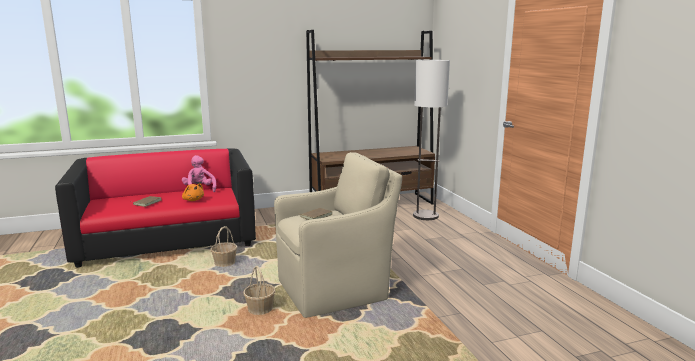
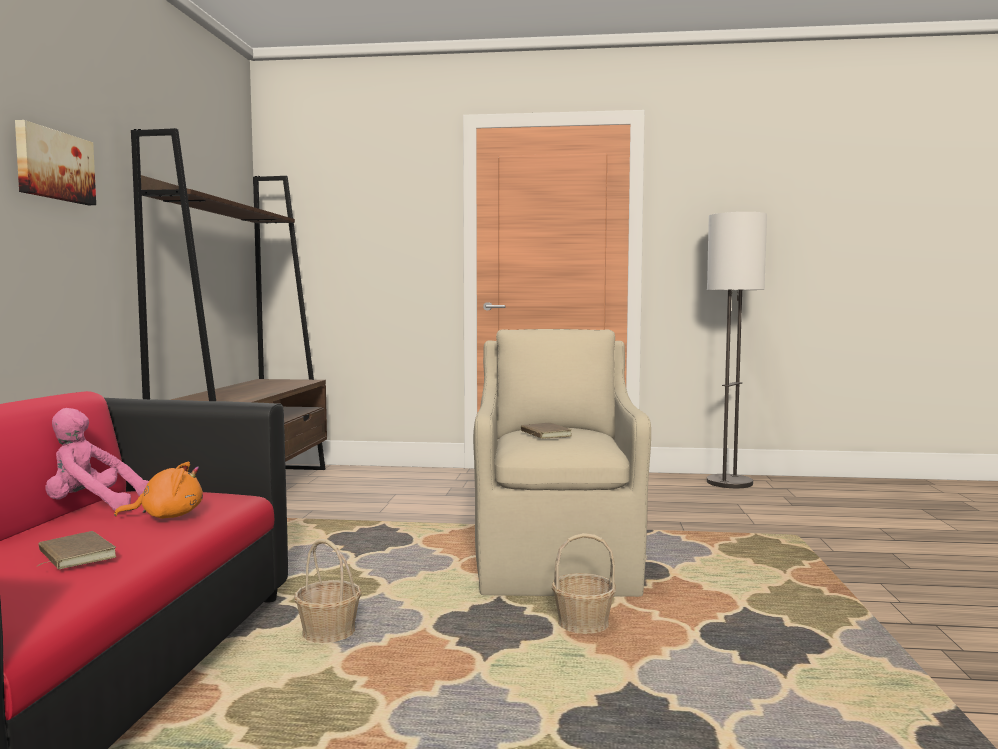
camera: 65 degrees left, 10 degrees down
(262, 54) = (53, 165): none -> picture
(426, 216) = (362, 480): floor lamp -> floor lamp (729, 483)

